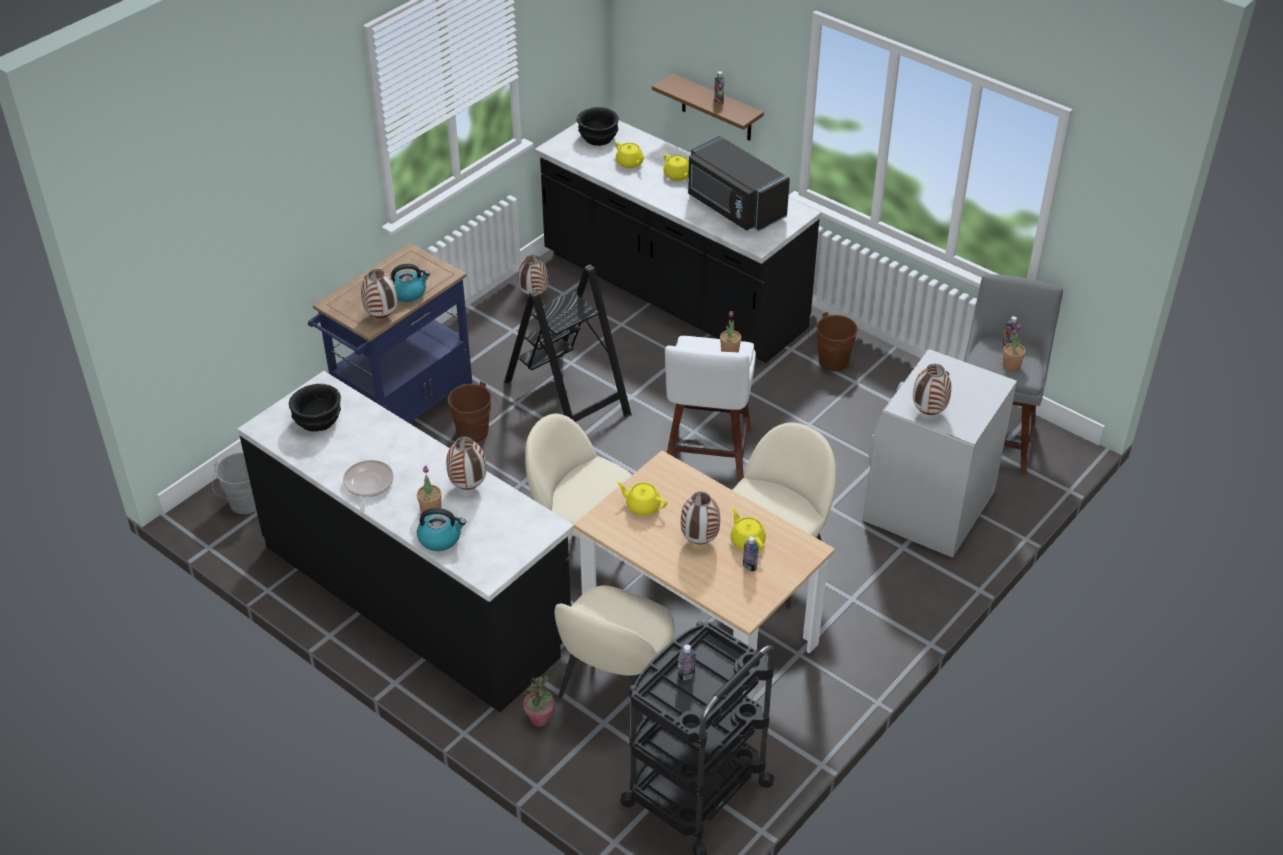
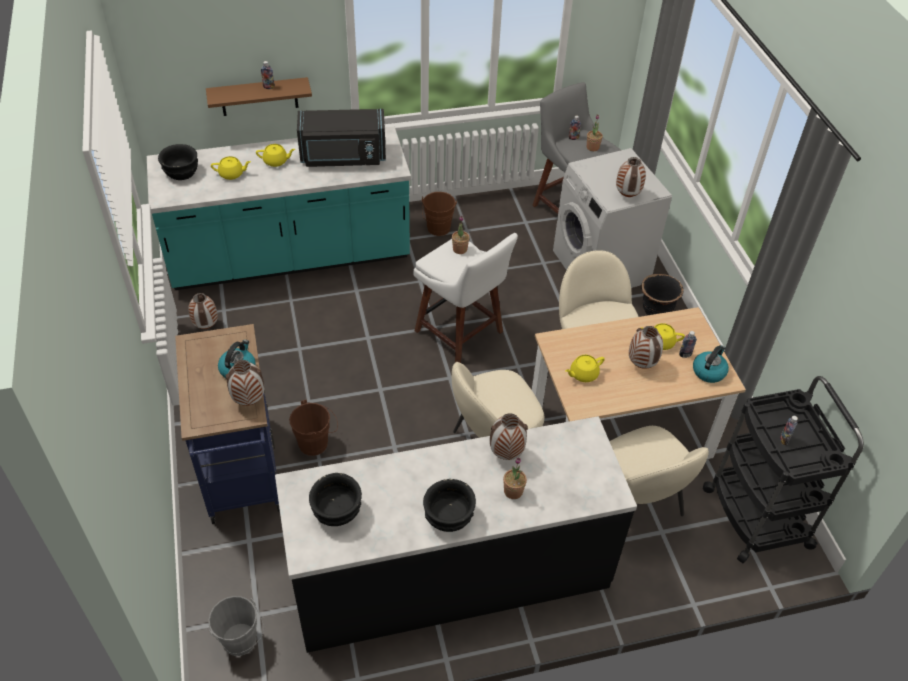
camera: 55 degrees left, 5 degrees up
(368, 485) = (448, 517): frying pan -> black bowl
(440, 538) = (551, 502): kettle -> kettle (709, 371)
(539, 719) = (632, 567): potted plant -> none
(567, 399) = (335, 371): black step ladder -> none
(672, 293) = (290, 258): black counter -> turquoise counter
(911, 582) = (656, 311): none -> black planter

